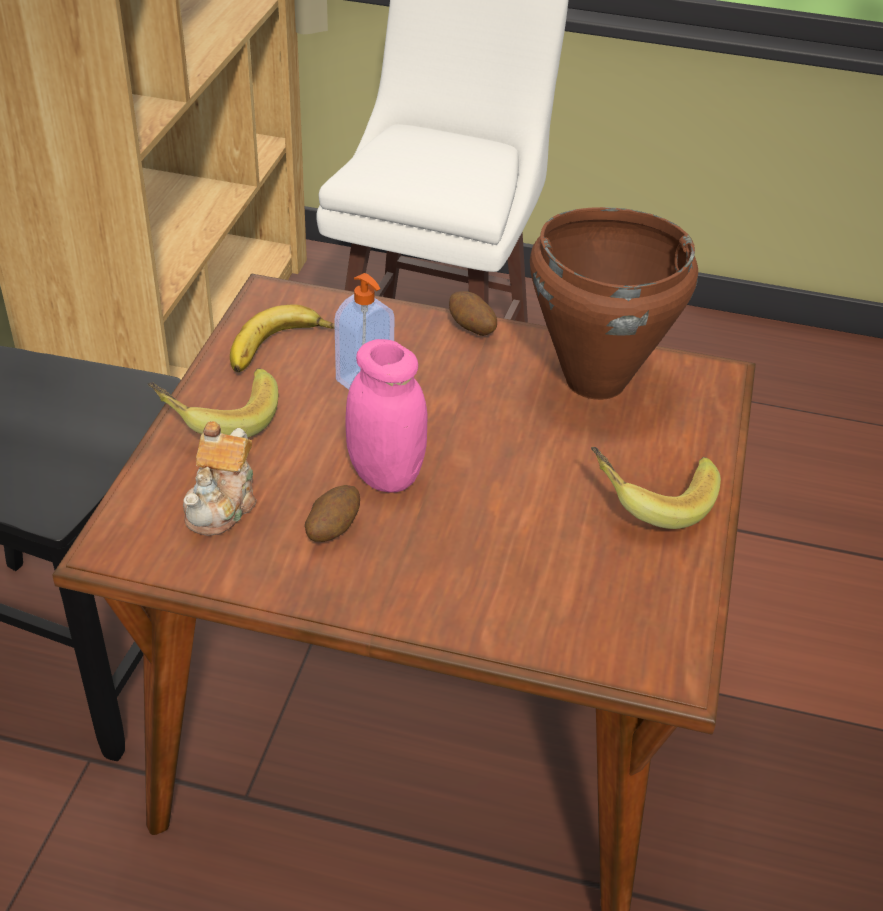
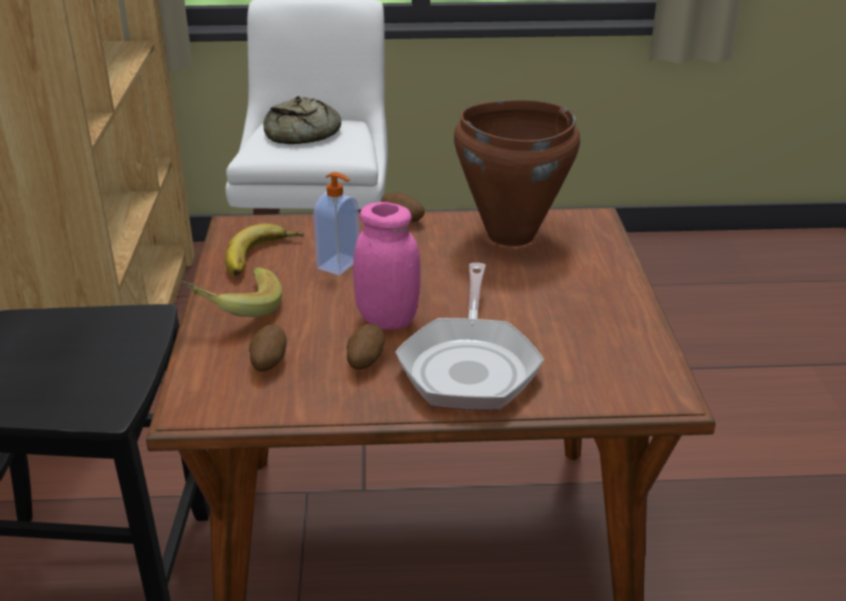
camera: 15 degrees left, 10 degrees down
(223, 504) = (268, 363): teapot -> potato
(427, 154) = (301, 133): none -> bread
(451, 565) = (469, 365): none -> frying pan
(650, 499) = (591, 297): banana -> none

